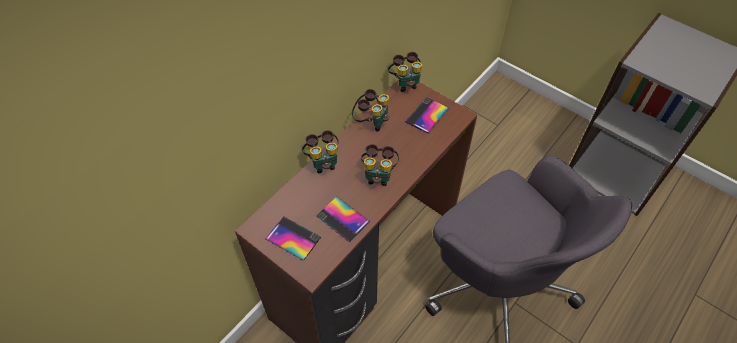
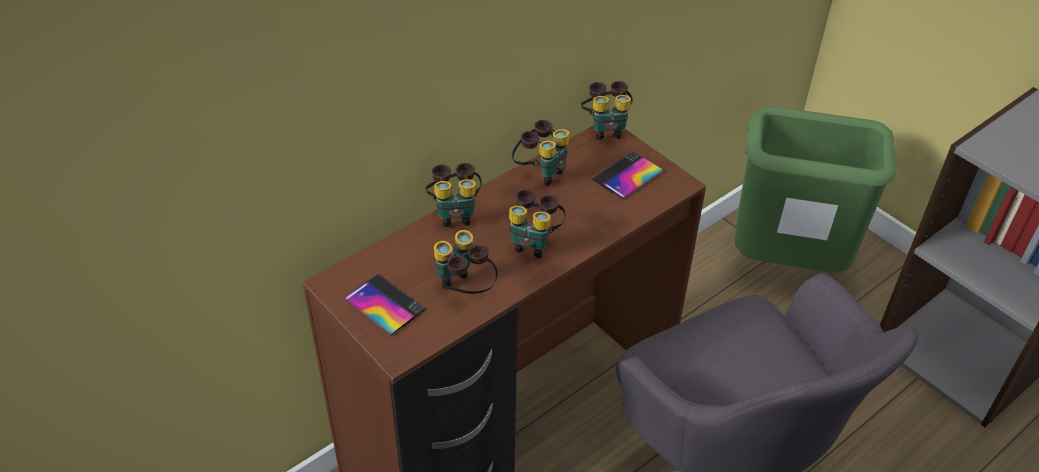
camera: 10 degrees right, 10 degrees down
(343, 219) = (464, 291): phone -> binoculars
(506, 131) = (787, 266): none -> green trash can

